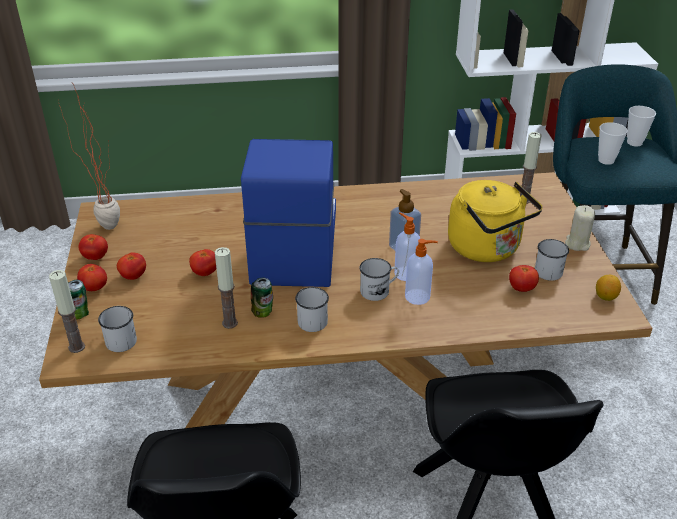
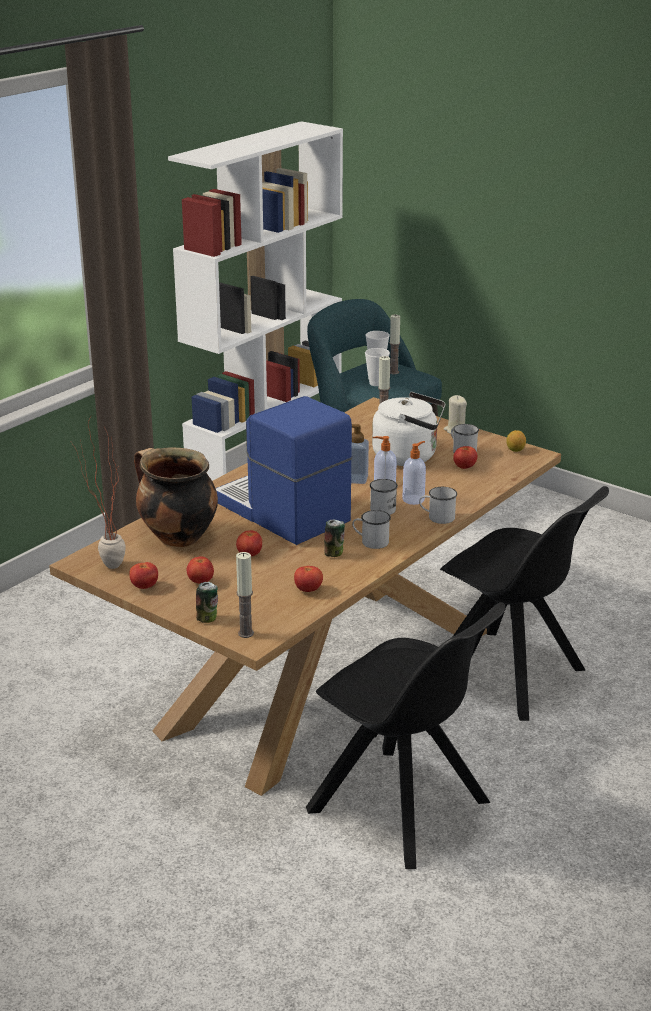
camera: 45 degrees left, 10 degrees down
(94, 288) = (185, 601): tomato -> tomato (308, 590)
(119, 338) = (266, 614): white mug -> white mug (437, 517)
(187, 226) = (176, 537): none -> cooking pot
(229, 323) = (324, 569): candle -> candle (394, 372)
(487, 249) = (409, 456): yellow kettle -> white kettle

